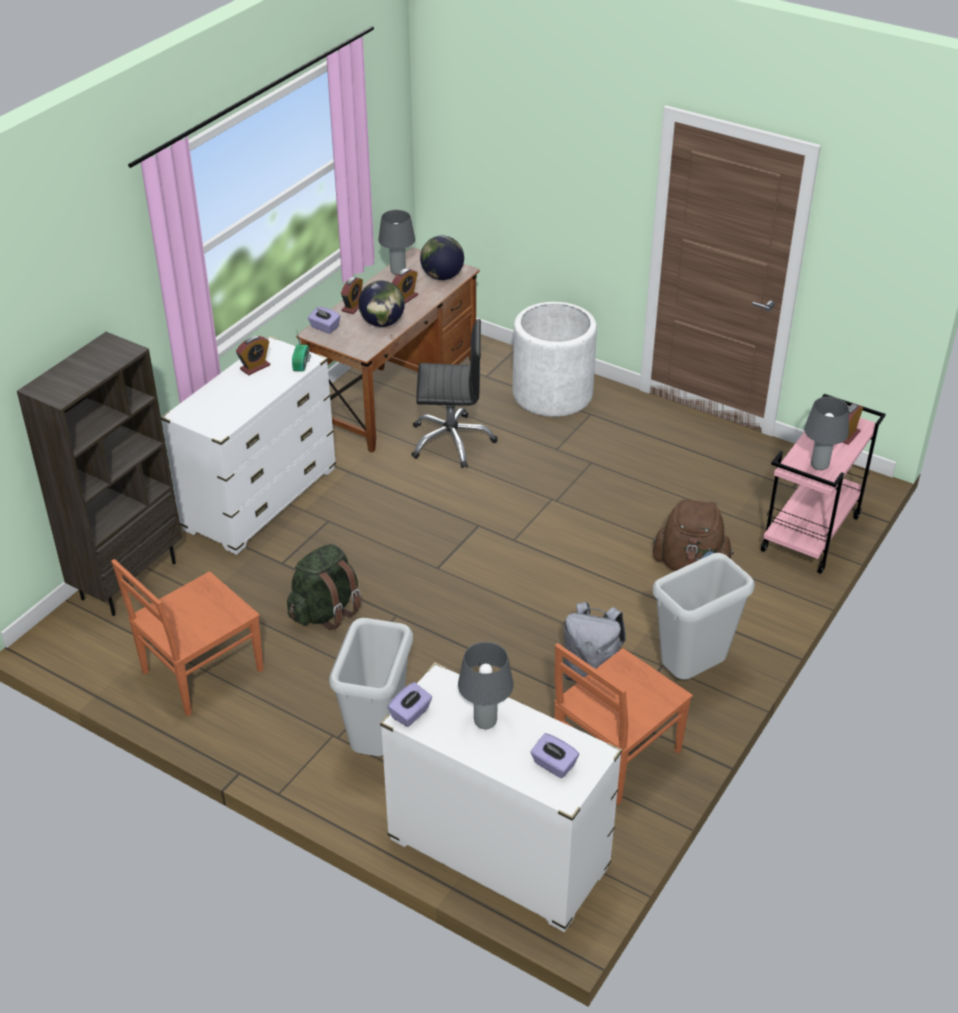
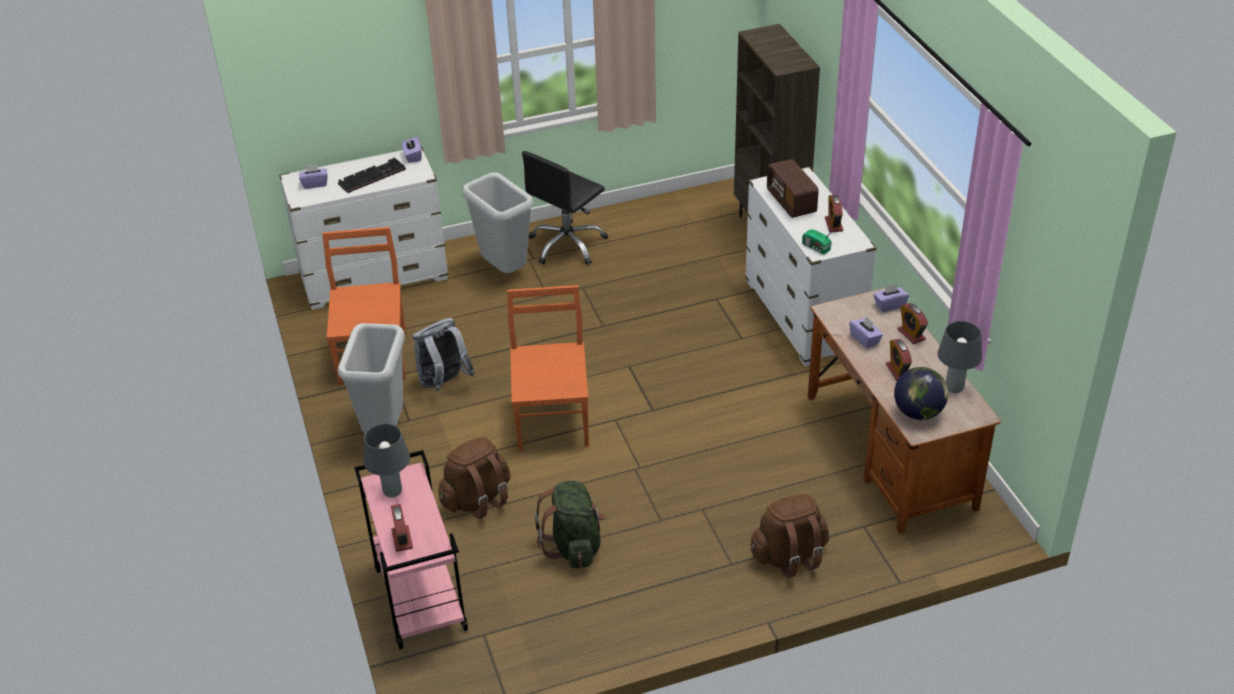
camera: 130 degrees right, 0 degrees up
(200, 672) = (646, 230): orange chair -> orange chair (552, 419)
(239, 402) = (791, 202): none -> radio
(325, 611) = (644, 298): green backpack -> green backpack (574, 546)
(382, 323) = (865, 339): globe -> purple tissue box
(451, 441) = (779, 450): black office chair -> black office chair (567, 245)
(484, 722) = (372, 176): grey table lamp -> keyboard
(552, 394) = (789, 556): white planter -> brown backpack

